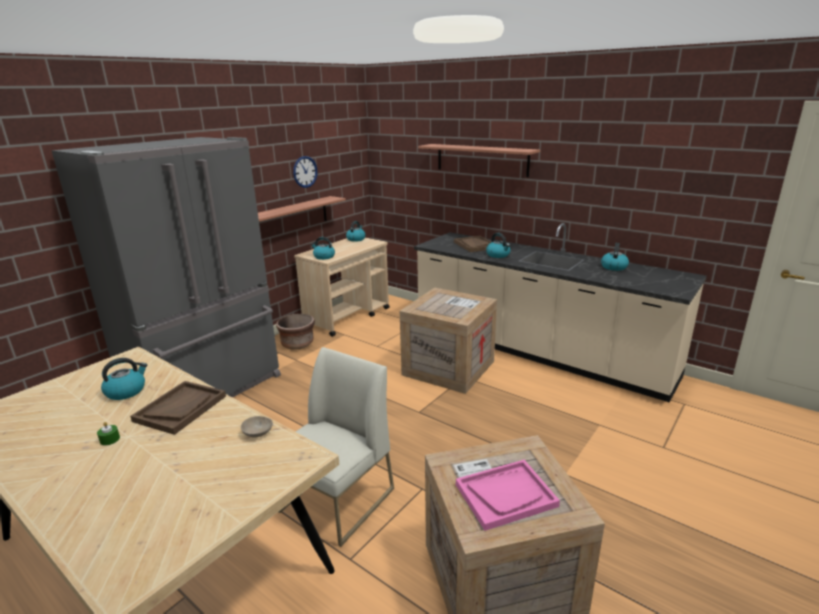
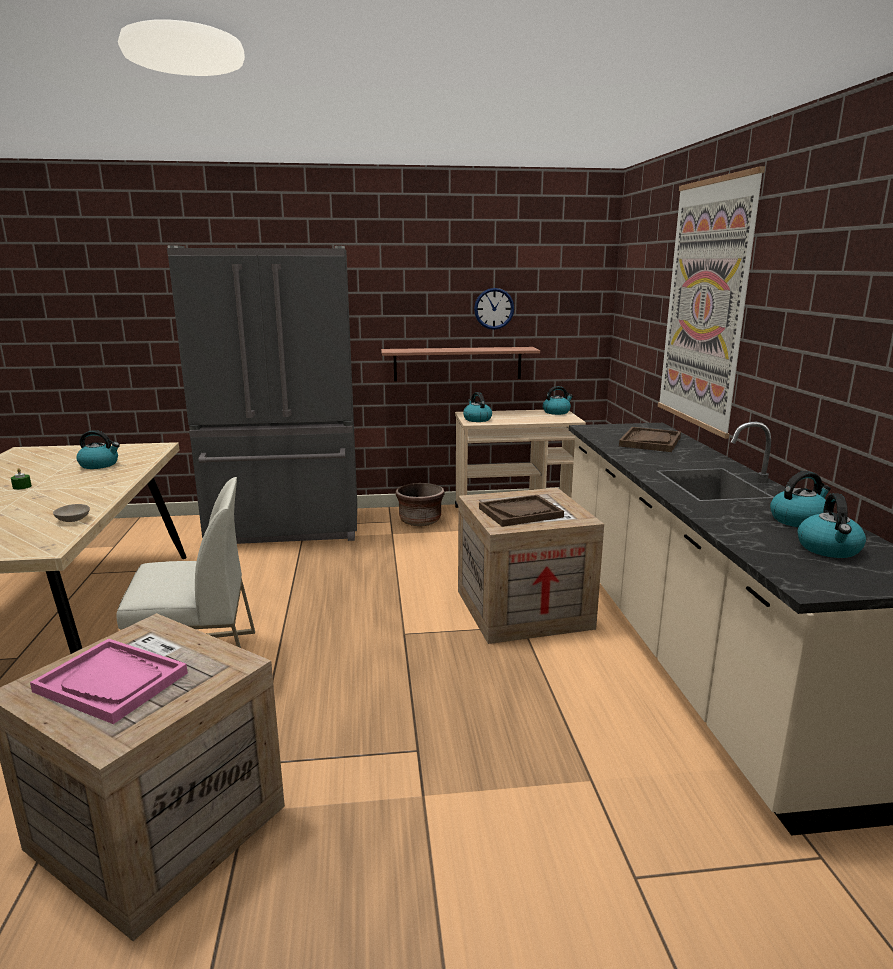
camera: 45 degrees right, 5 degrees down
(180, 408) = (89, 486): brown tray -> brown tray (520, 513)
(481, 159) = (704, 305): shelf -> picture
(498, 255) = (647, 458): kettle -> kettle (829, 549)

